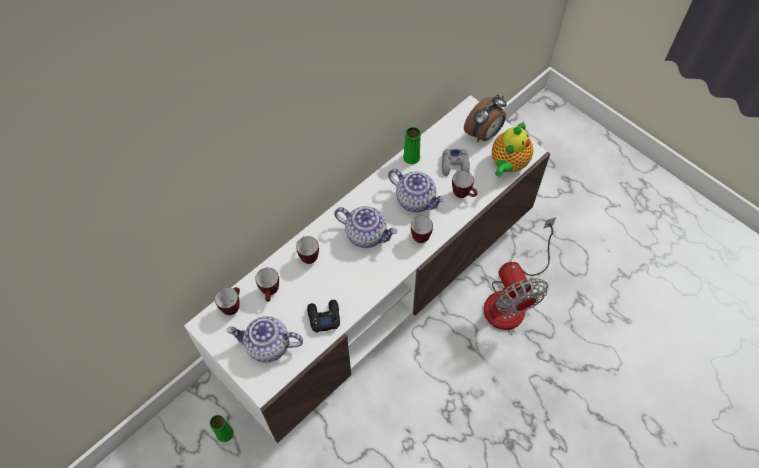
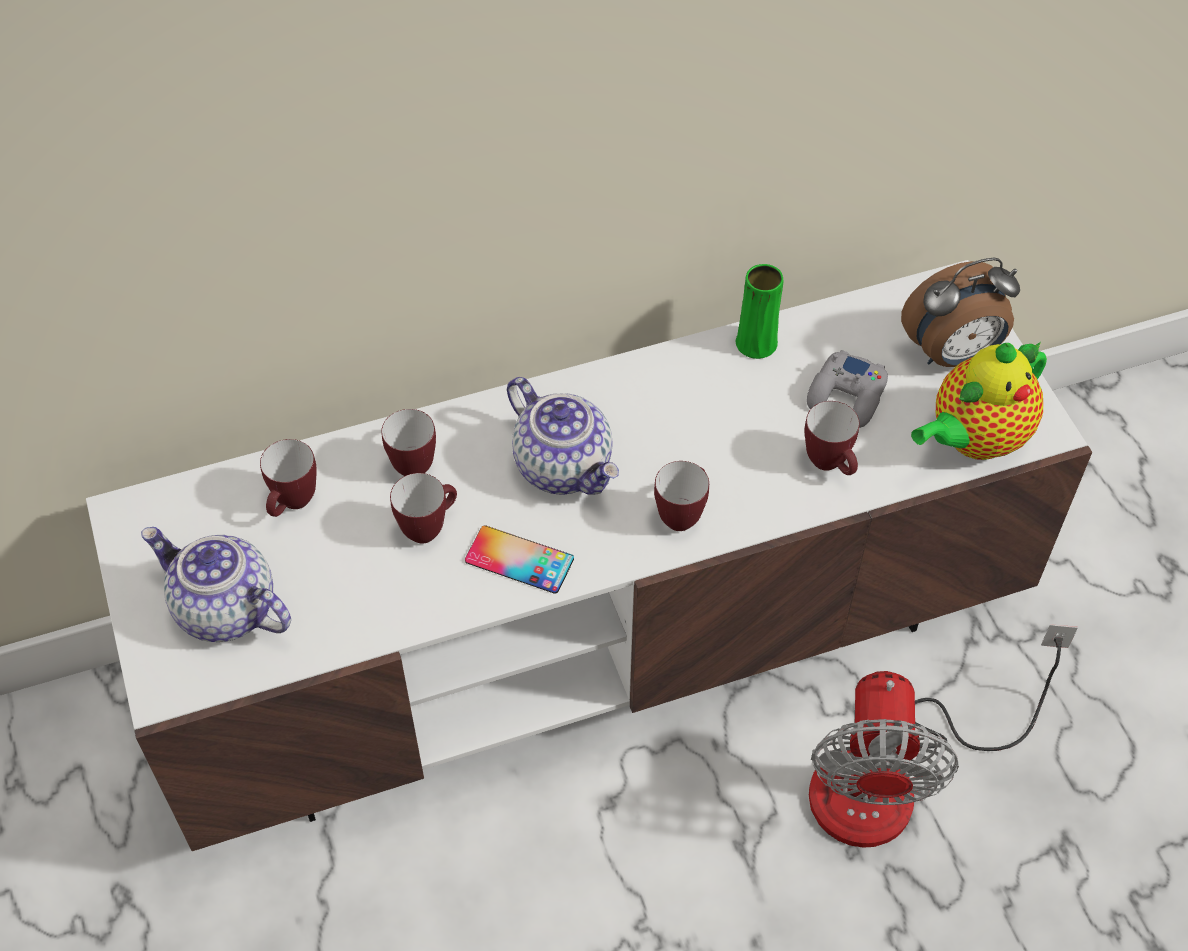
camera: 25 degrees right, 5 degrees down
(225, 433) = (117, 792): green vase -> none
(232, 306) = (201, 500): mug -> mug (429, 527)
(324, 317) = (374, 598): black game controller -> none
(370, 278) = (519, 560): none -> phone
(416, 200) = (716, 435): teapot -> none

